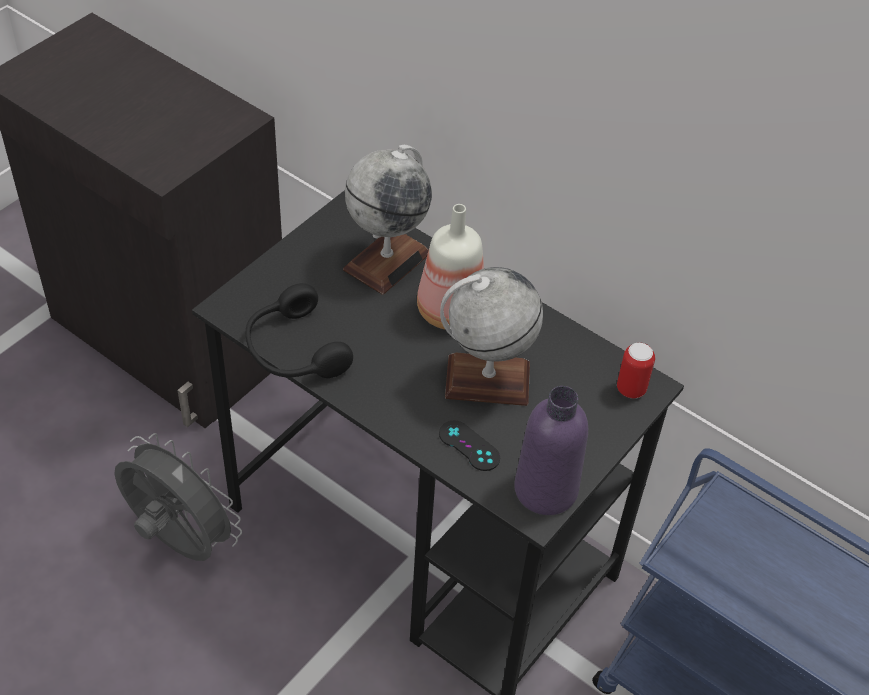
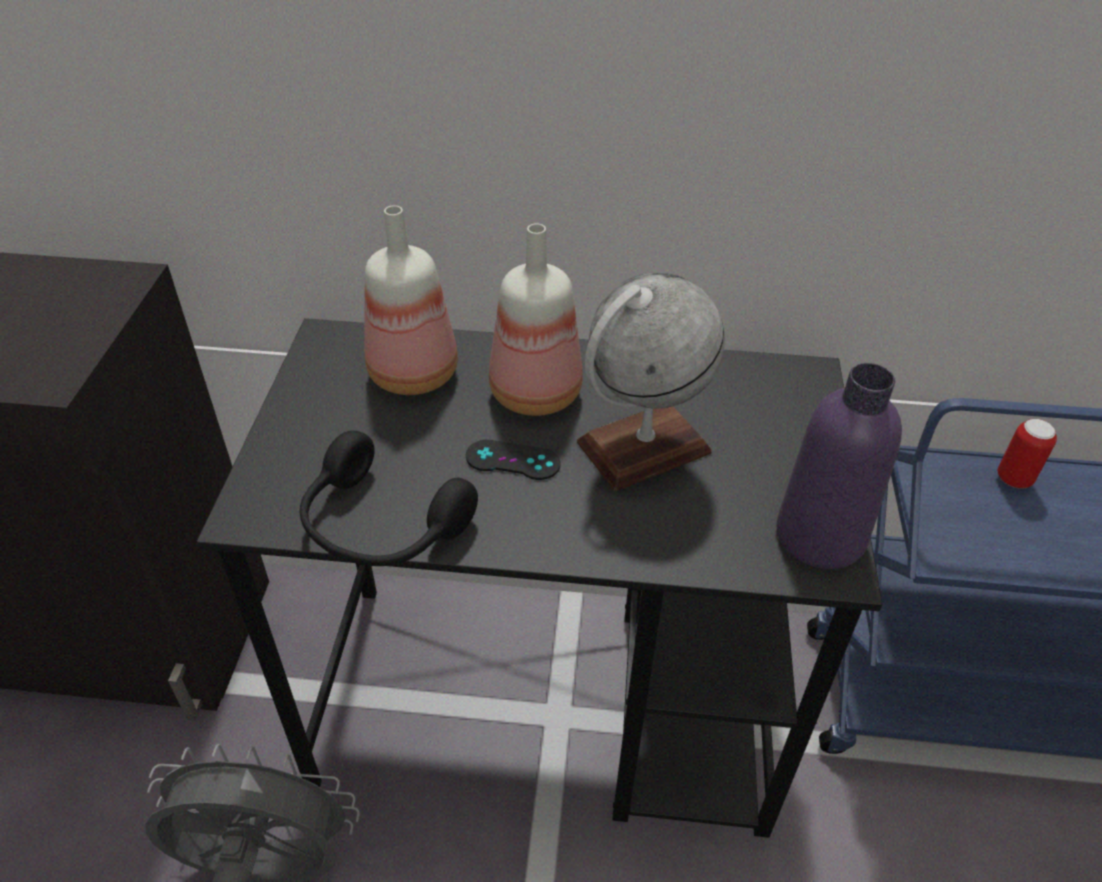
camera: 30 degrees left, 5 degrees down
(387, 261) = (416, 373): globe -> bottle
(469, 446) = (692, 531): black game controller -> black game controller (512, 460)
(631, 389) = (796, 385): can -> can (1014, 479)

